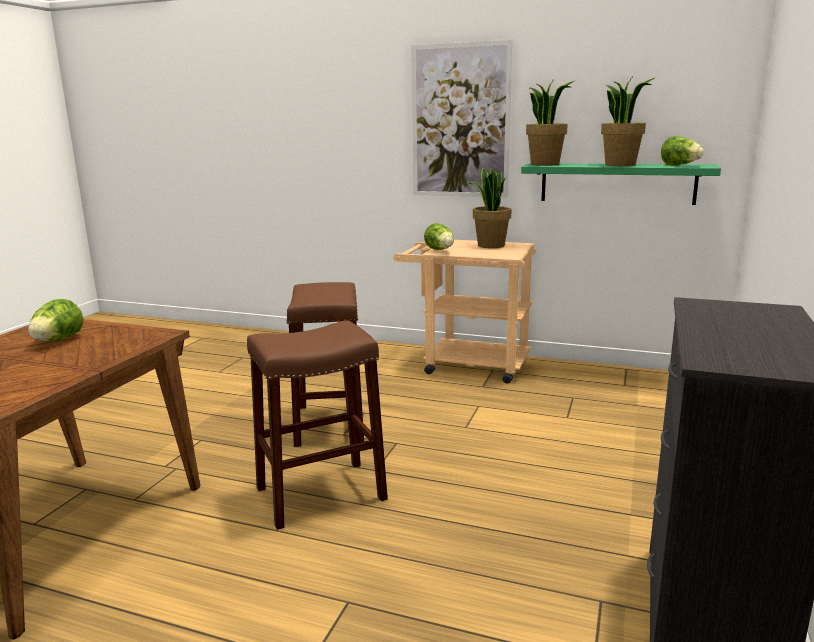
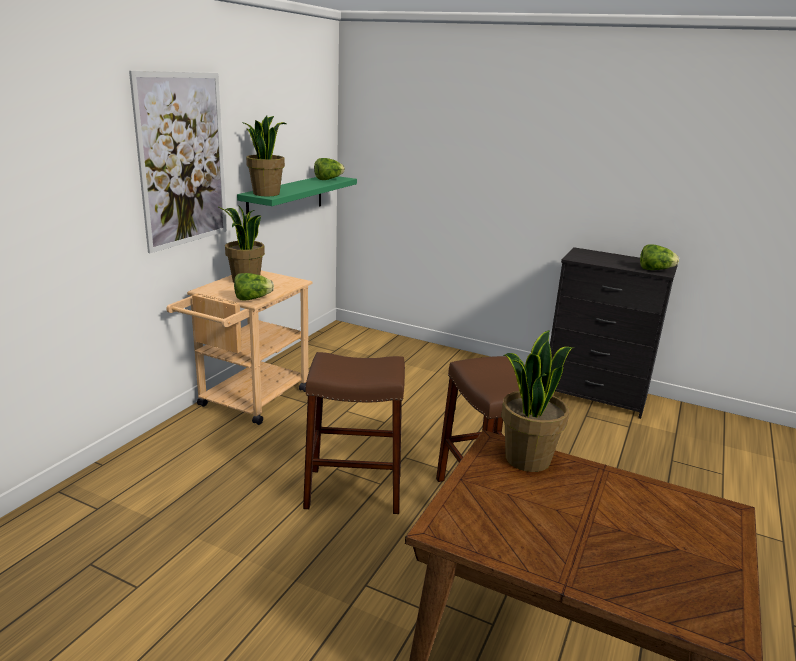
camera: 85 degrees left, 5 degrees up
(58, 340) = (519, 508): lettuce -> lettuce (655, 270)
(620, 165) = (305, 185): potted plant -> potted plant (527, 458)

